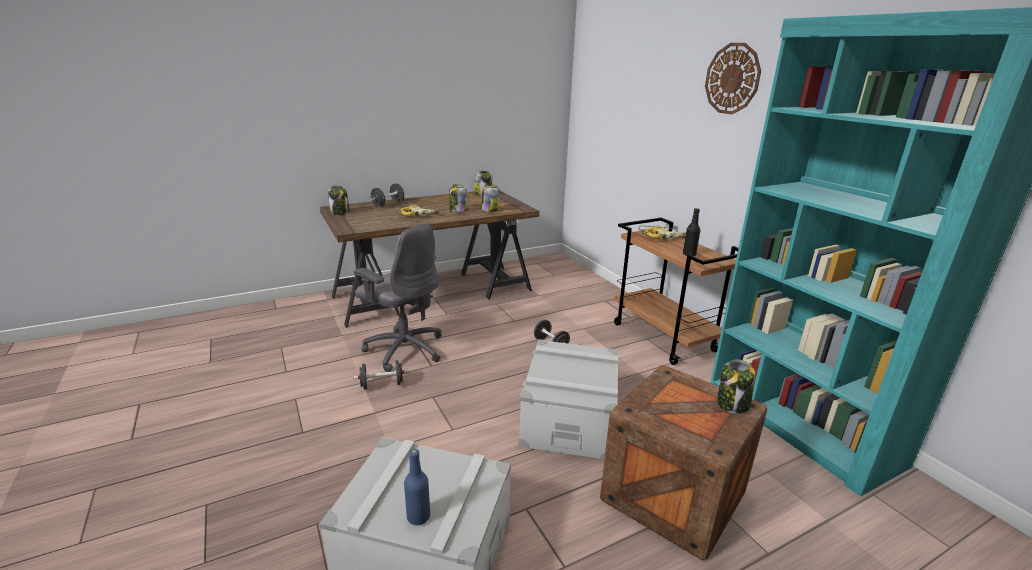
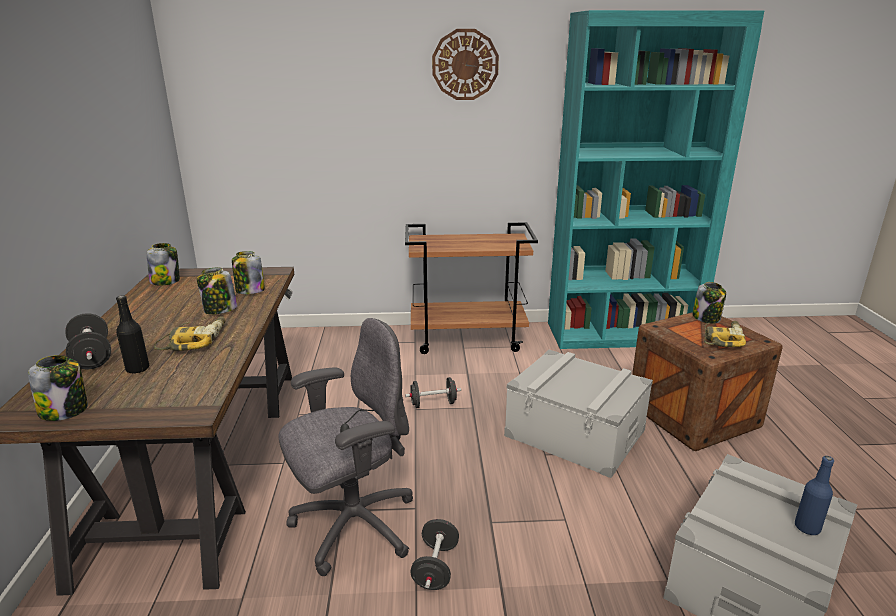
camera: 65 degrees left, 0 degrees up
(662, 237) = (437, 240): power drill -> power drill (721, 339)
(689, 254) = (492, 243): black bottle -> black bottle (137, 369)

